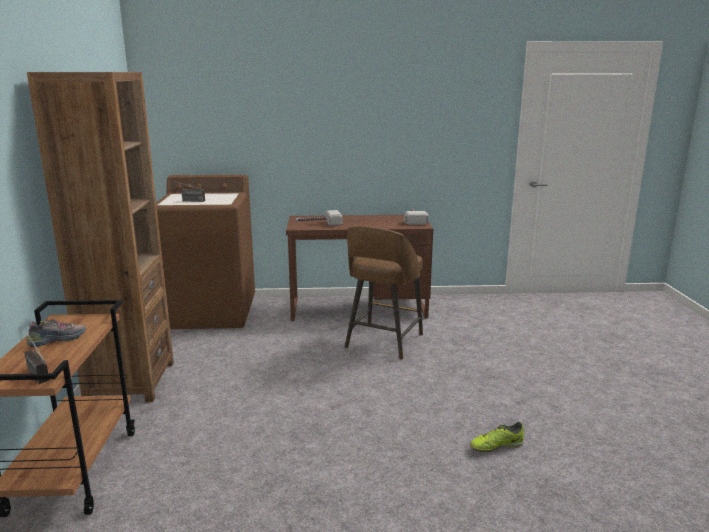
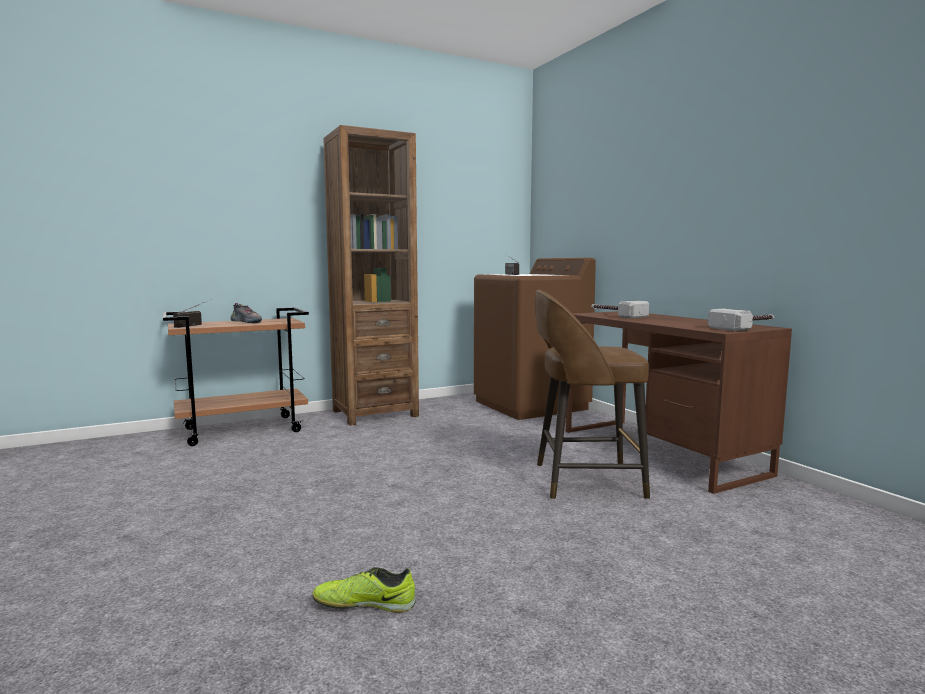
camera: 65 degrees right, 10 degrees down
(496, 446) = (364, 604): shoe -> shoe turned 45 degrees counterclockwise

